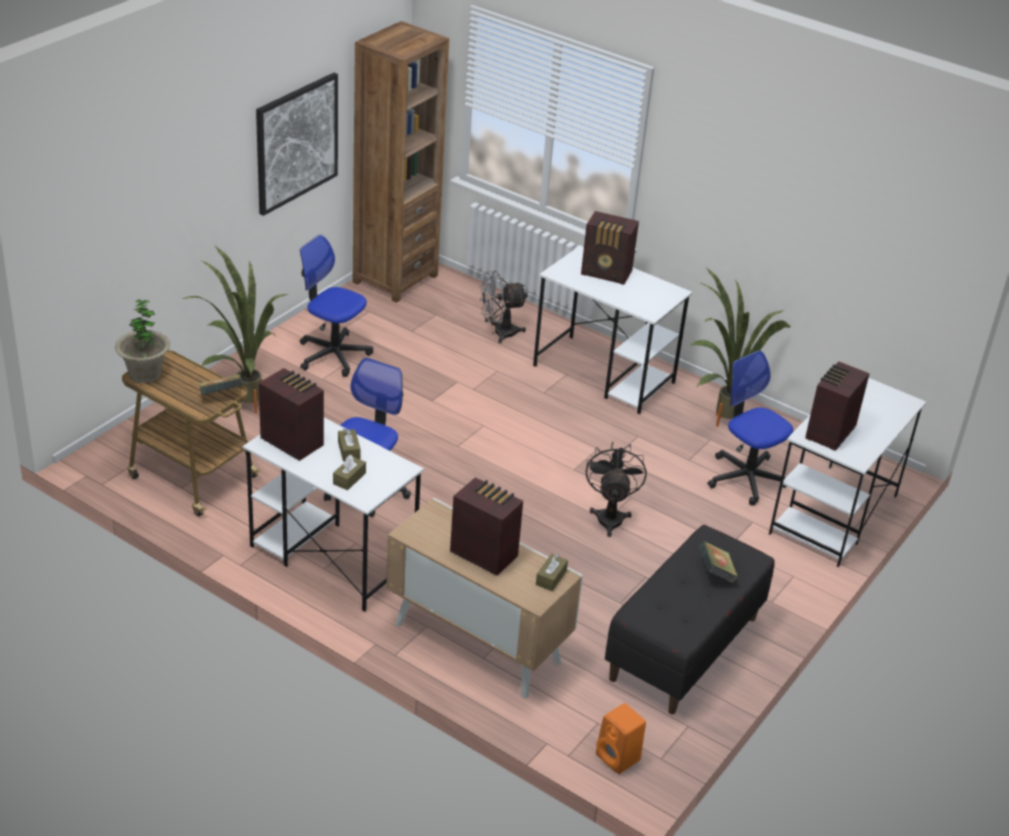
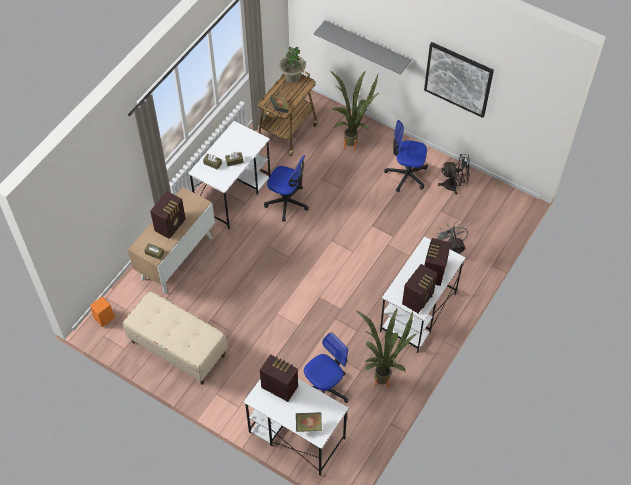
camera: 90 degrees right, 20 degrees up
(171, 227) = (367, 46): none -> grey shelf
(292, 441) = (239, 138): radio -> radio (419, 298)
(333, 355) = (406, 175): office chair -> office chair turned 105 degrees counterclockwise
(395, 279) = (497, 197): brown bookcase -> none
(610, 516) = (280, 315): black fan -> black fan (454, 185)
(684, 648) = (177, 349): black bench -> beige bench
(716, 573) = (184, 337): book -> book (308, 425)

